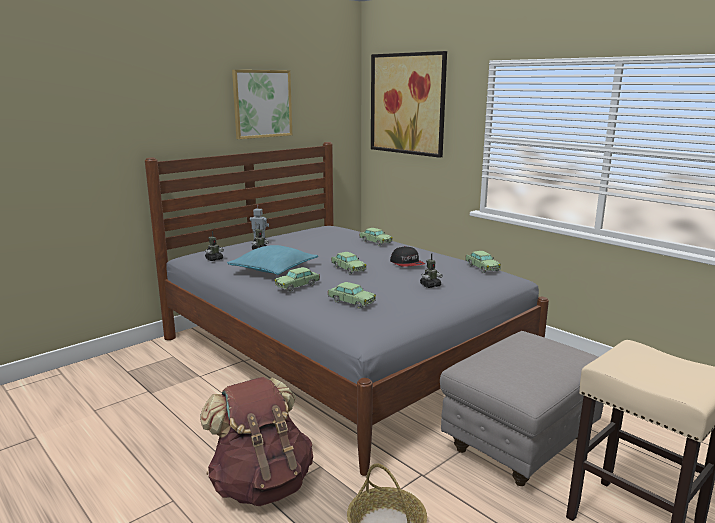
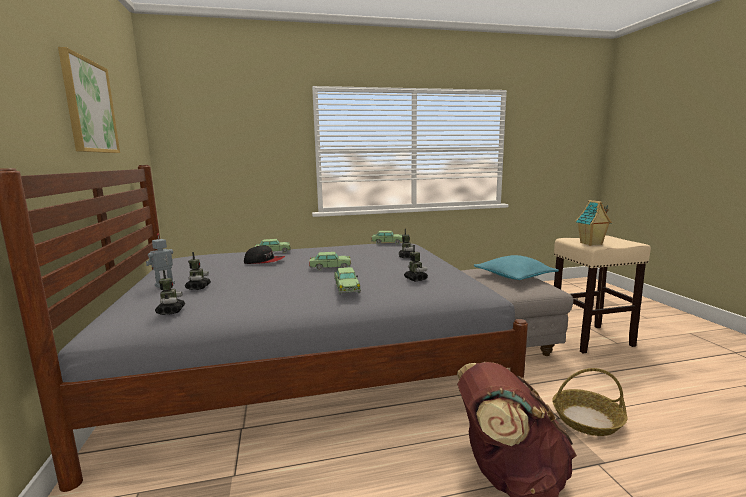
camera: 60 degrees left, 5 degrees down
(273, 269) = (275, 290): turquoise pillow -> turquoise pillow (514, 276)
(351, 302) = (415, 279): toy car -> toy robot
(407, 104) = (220, 124): picture -> none
(407, 263) = (348, 253): cap -> cap (264, 261)
(615, 361) = (591, 244): none -> toy house

